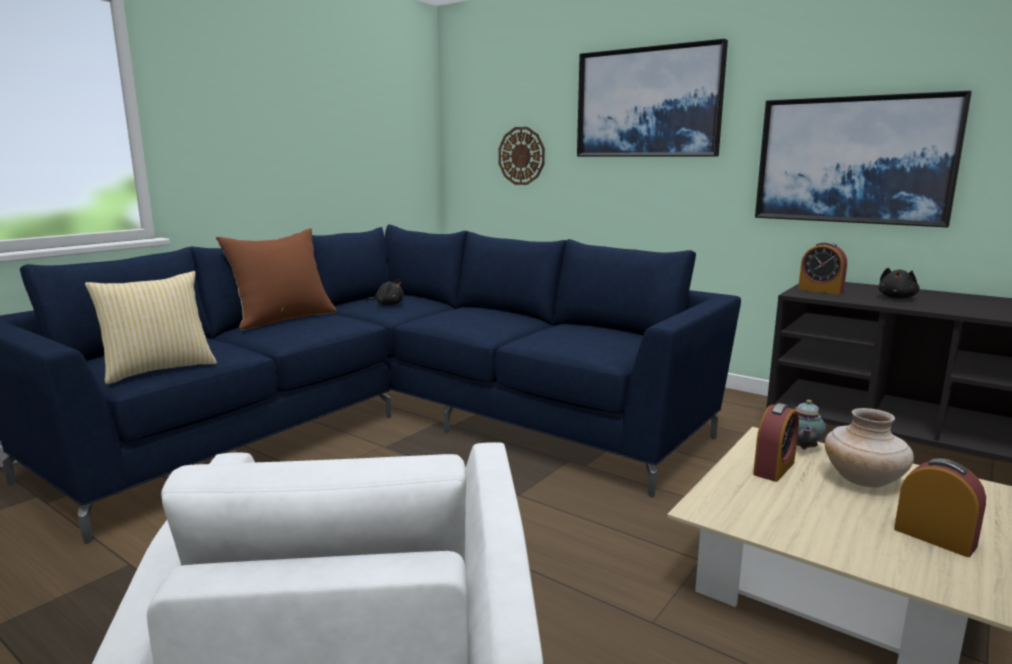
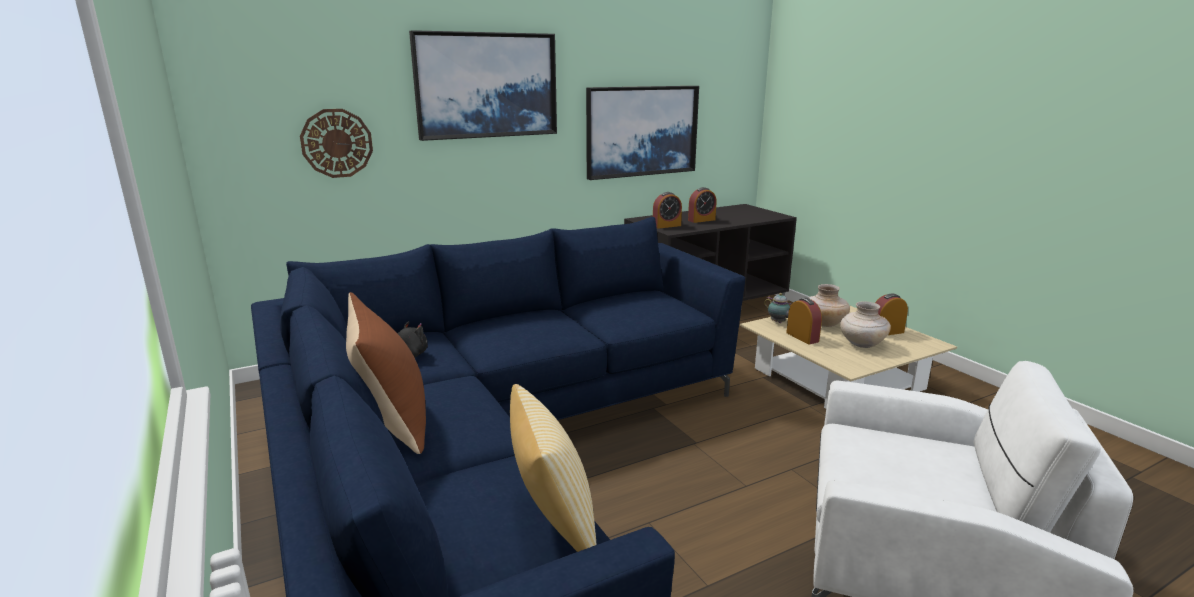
camera: 65 degrees left, 5 degrees up
(827, 516) = (861, 344): none -> beige vase
(897, 298) = (701, 220): black plush toy -> alarm clock

